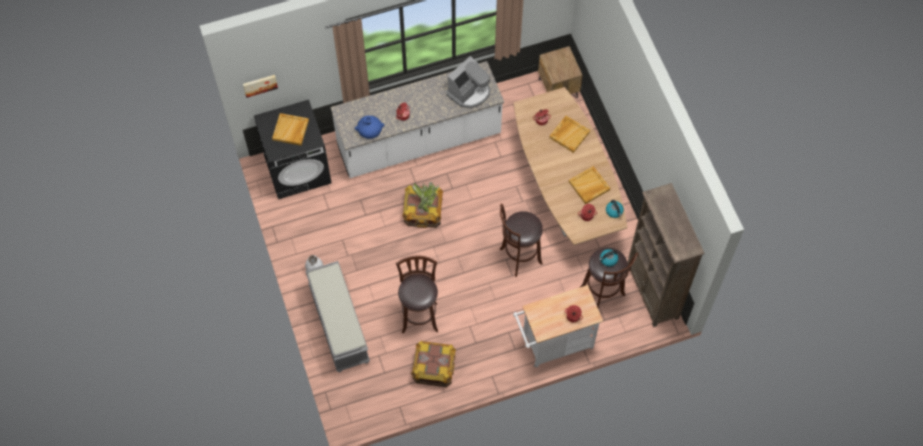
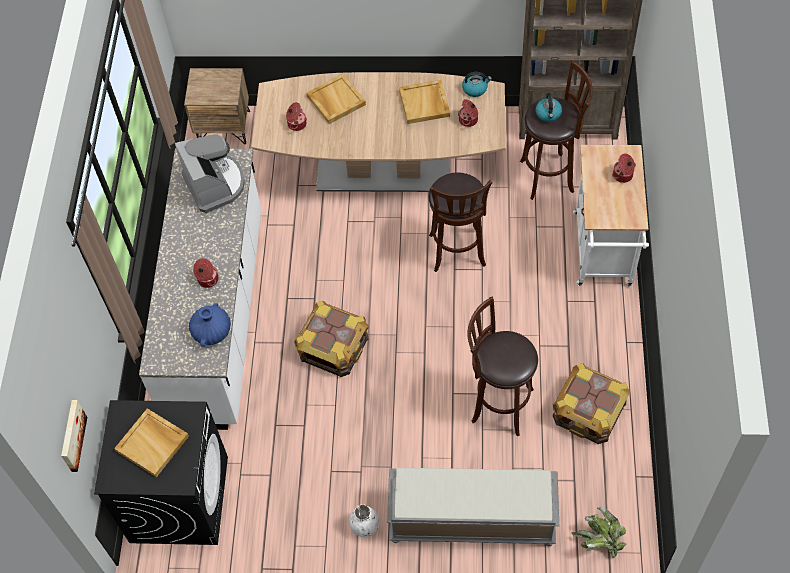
camera: 65 degrees left, 5 degrees down
(426, 200) = (332, 324): potted plant -> potted plant (599, 541)

